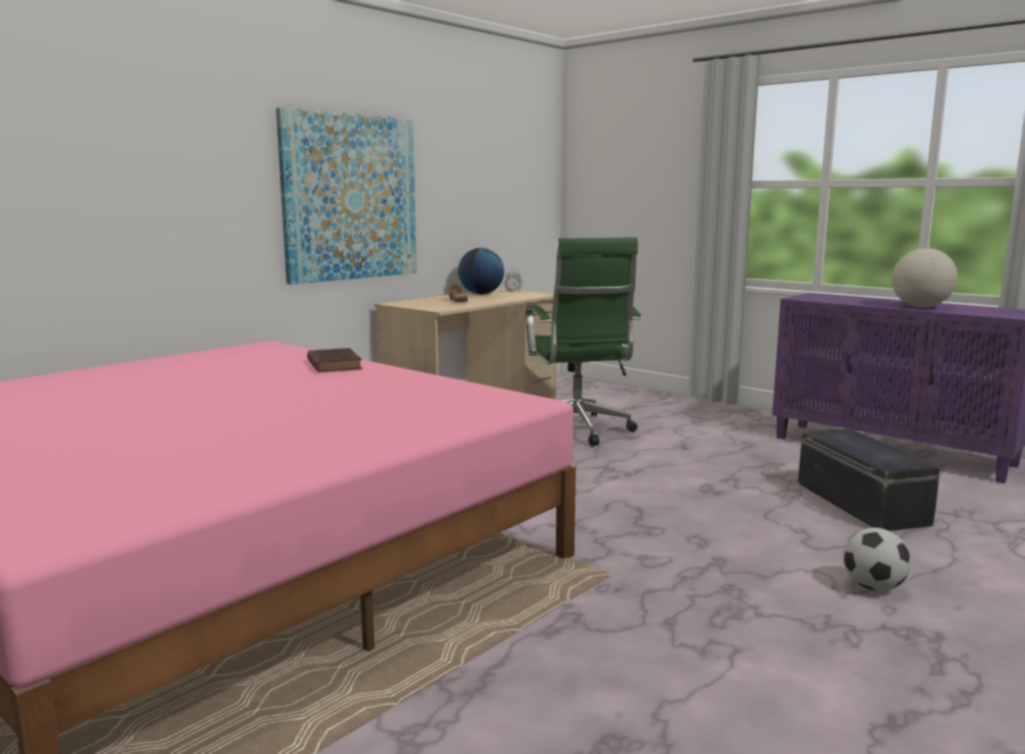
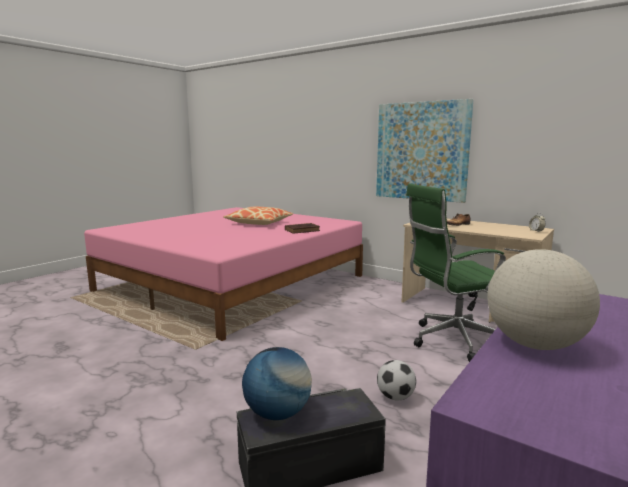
camera: 85 degrees right, 0 degrees up
(200, 386) = (259, 223): none -> pillow
(481, 294) = (506, 227): globe -> globe (277, 413)
(873, 587) = (143, 434): football -> football (395, 397)

